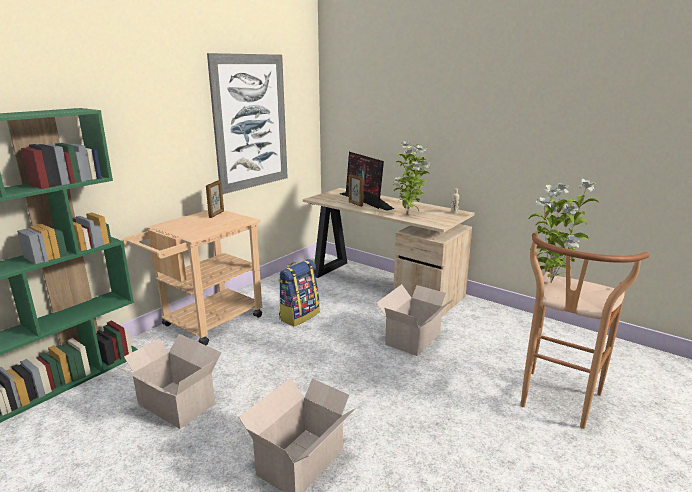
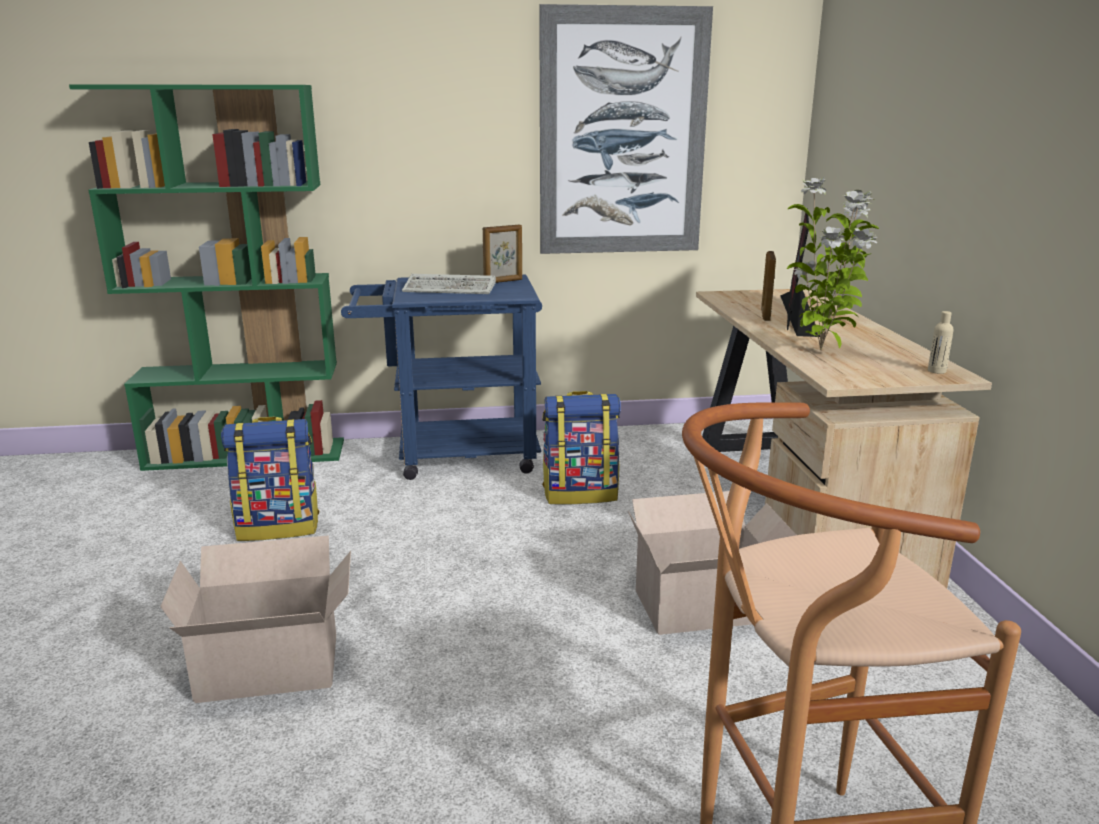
camera: 45 degrees right, 0 degrees up
(175, 403) = (279, 527): cardboard box -> backpack
(202, 225) = (452, 289): none -> keyboard
(206, 324) = (453, 455): beige cart -> blue cart
(550, 282) = (814, 546): potted plant -> none

